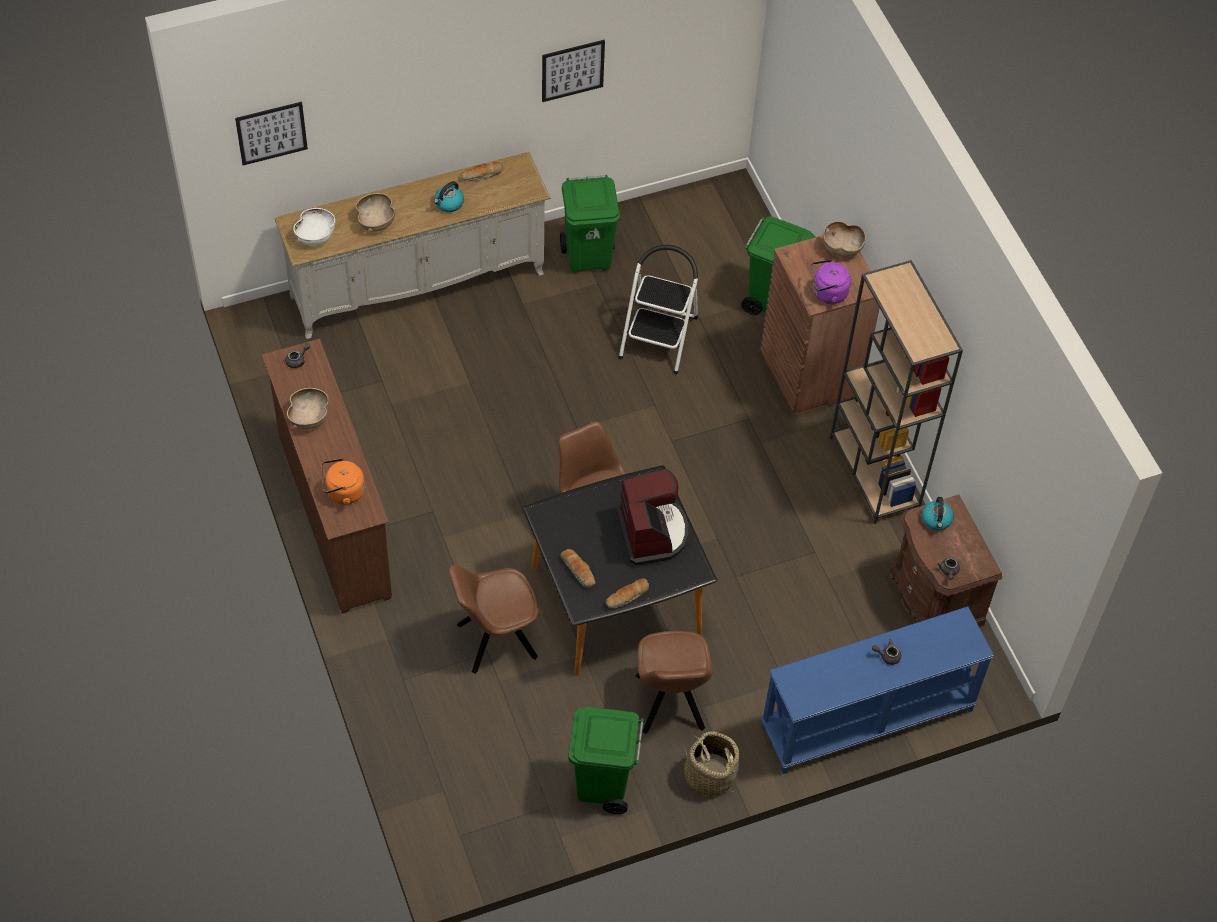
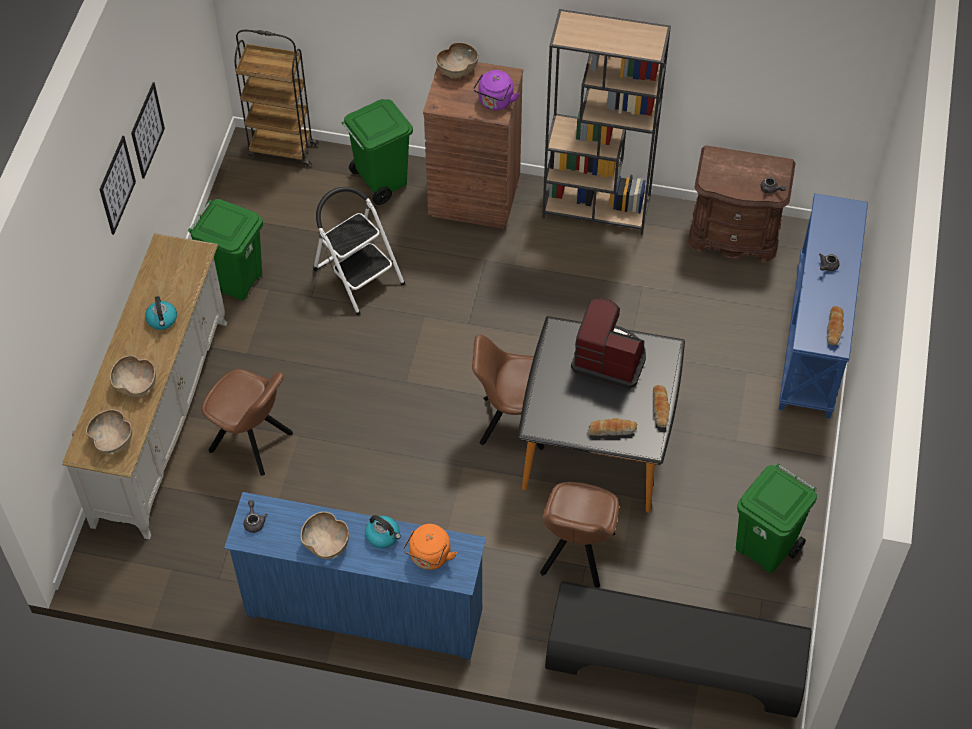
camera: 55 degrees left, 0 degrees up
(271, 133) = (31, 384): picture -> picture (117, 185)
(316, 236) = (113, 440): white bowl -> brown bowl
(333, 519) = (364, 616): brown dresser -> blue dresser
(439, 767) = (674, 662): none -> black bench
(482, 175) = (151, 279): bread -> bread (834, 329)
(670, 702) = (718, 459): brown chair -> brown chair (252, 442)
(709, 775) = (801, 468): basket -> none
(747, 213) = (282, 150): none -> brown cart
(936, 520) = (719, 171): kettle -> kettle (383, 536)

